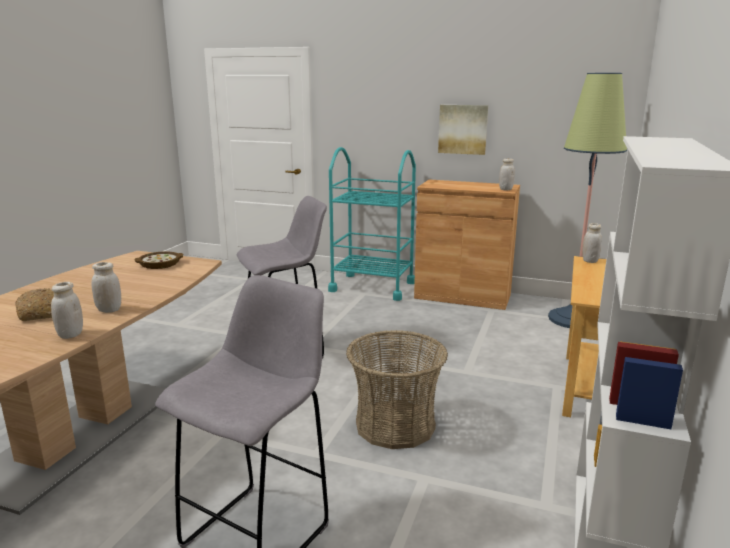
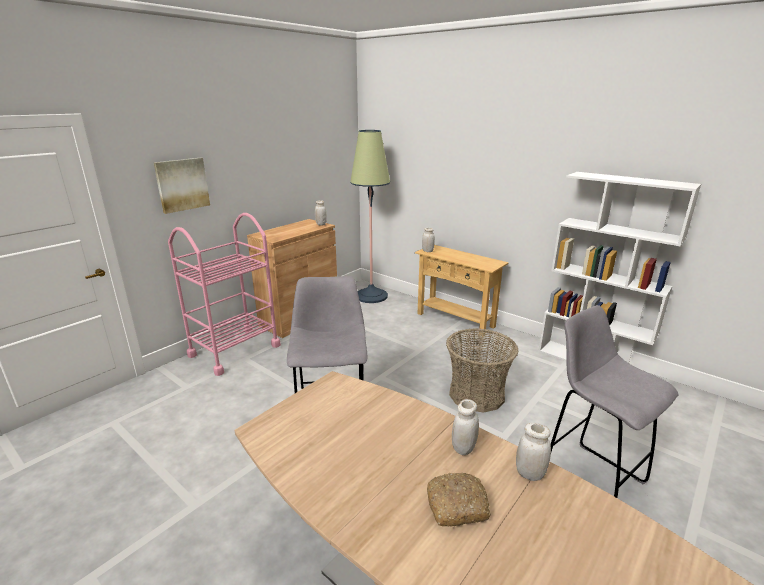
camera: 70 degrees left, 5 degrees up
(160, 264) = (317, 411): bowl -> none
(372, 287) = (234, 350): turquoise cart -> pink cart
(463, 129) = (263, 184): picture -> picture (182, 184)

